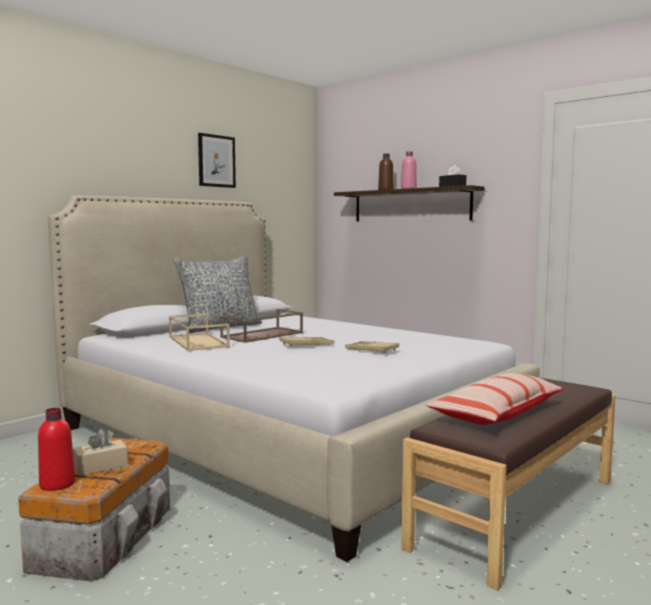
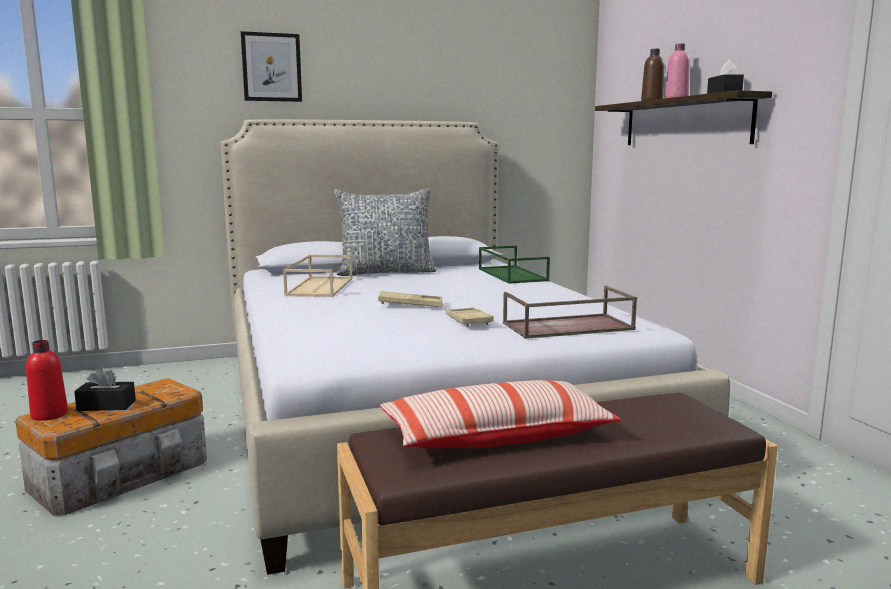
camera: 30 degrees right, 5 degrees up
(101, 467) = (106, 406): beige tissue box -> black tissue box
(216, 161) = (437, 73): picture -> picture (271, 67)
(262, 335) = (399, 286): brown tray -> brown tray (567, 327)
(318, 320) = (511, 274): none -> green tray

